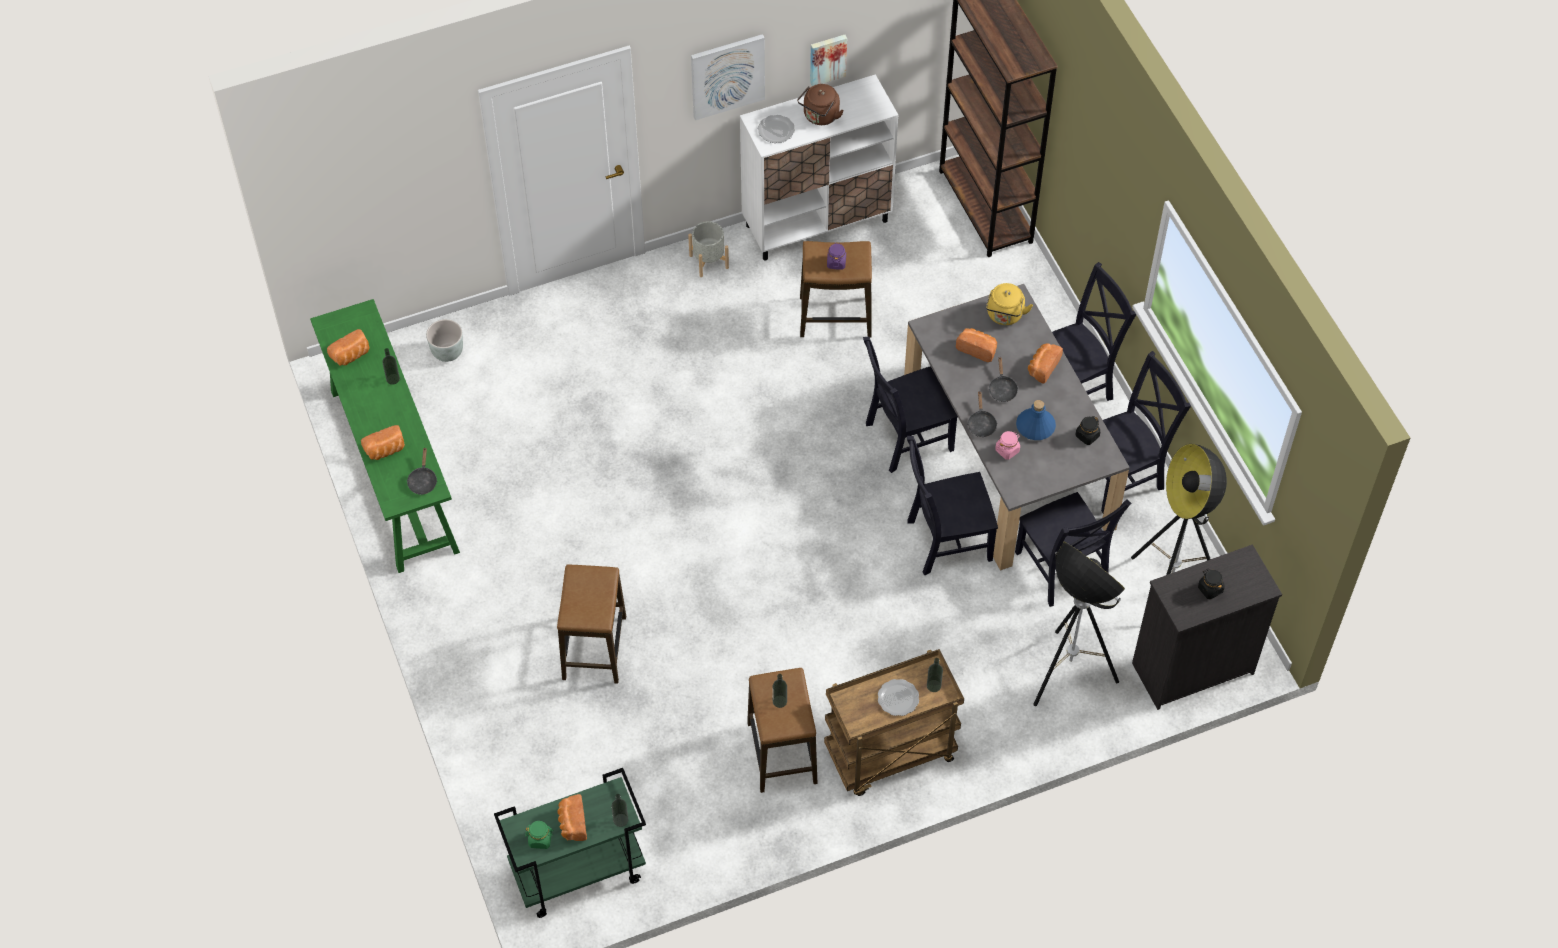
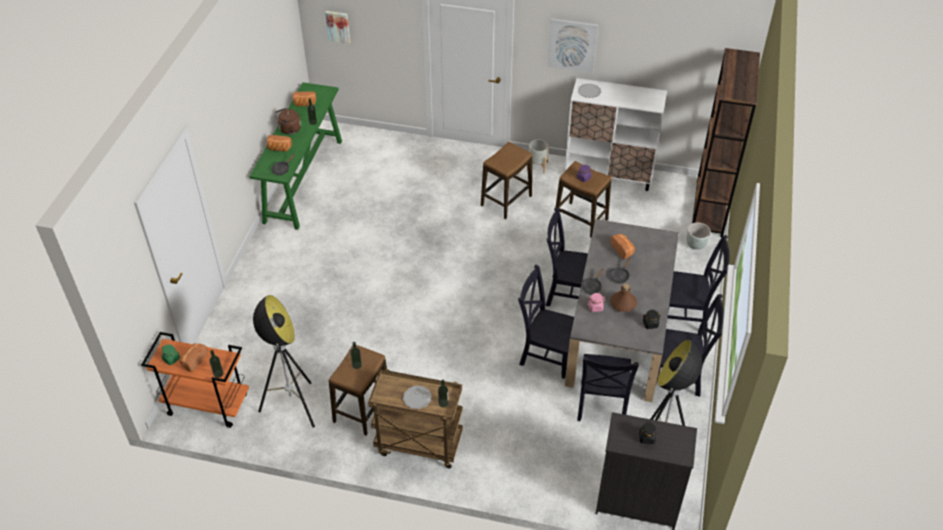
camera: 35 degrees right, 10 degrees down
(447, 352) = (376, 145): grey planter -> grey planter (696, 244)
(577, 873) = (206, 405): green cart -> orange cart
(594, 648) = (318, 305): stool -> stool (506, 200)
(820, 117) = (619, 96): brown kettle -> brown kettle (288, 130)
(827, 58) = (637, 63): picture -> picture (338, 26)
(1004, 316) = (653, 242): yellow kettle -> none
(1035, 426) = (623, 304): blue bottle -> brown bottle
(1042, 367) = (653, 277): bread -> none
(1067, 674) = (556, 462): floor lamp -> floor lamp (292, 407)

